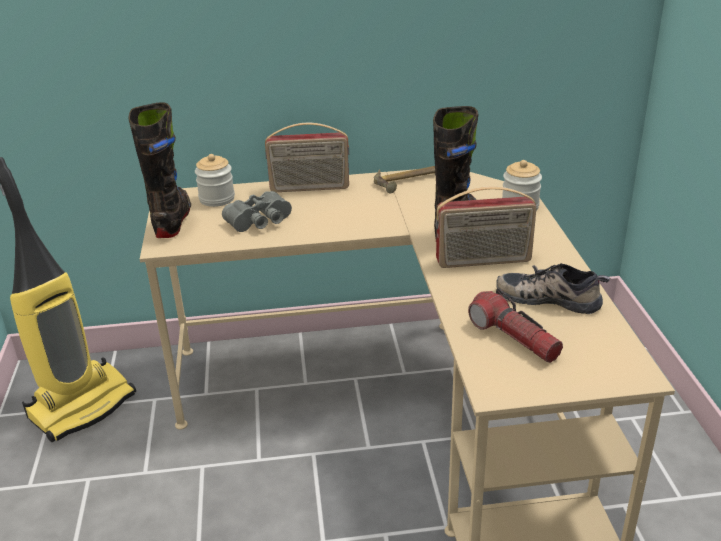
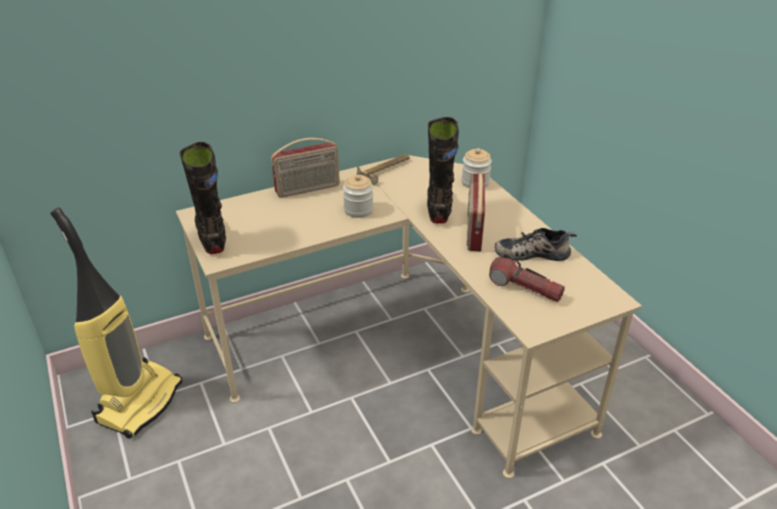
camera: 20 degrees left, 5 degrees up
(217, 199) = (237, 210): jar -> jar (358, 210)
(261, 222) = (287, 226): grey binoculars -> none
(483, 261) = (473, 231): radio -> radio turned 120 degrees clockwise

